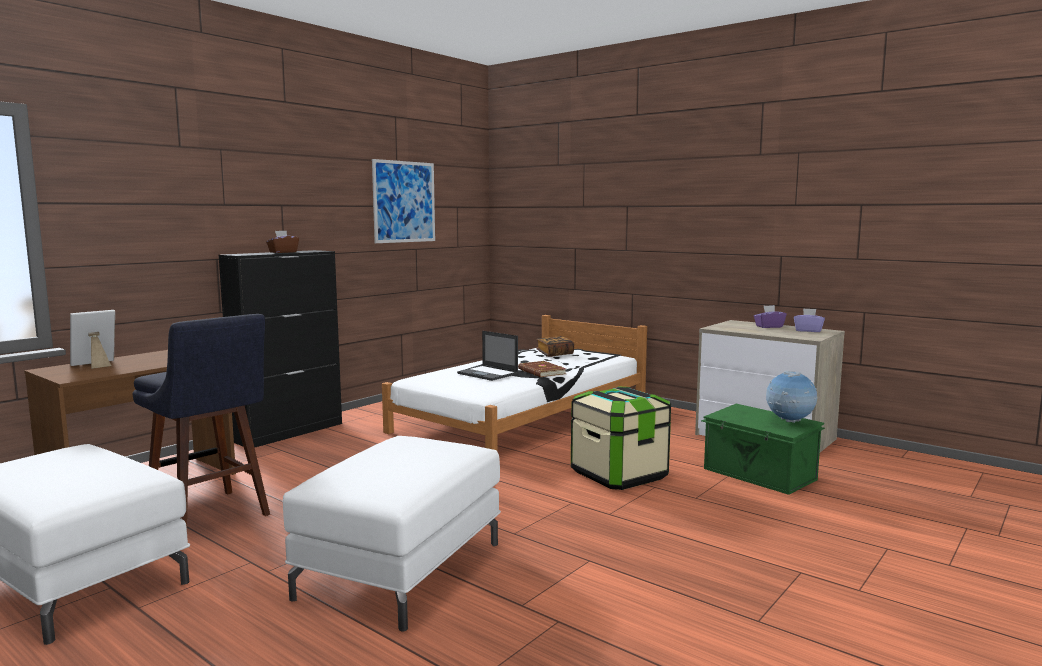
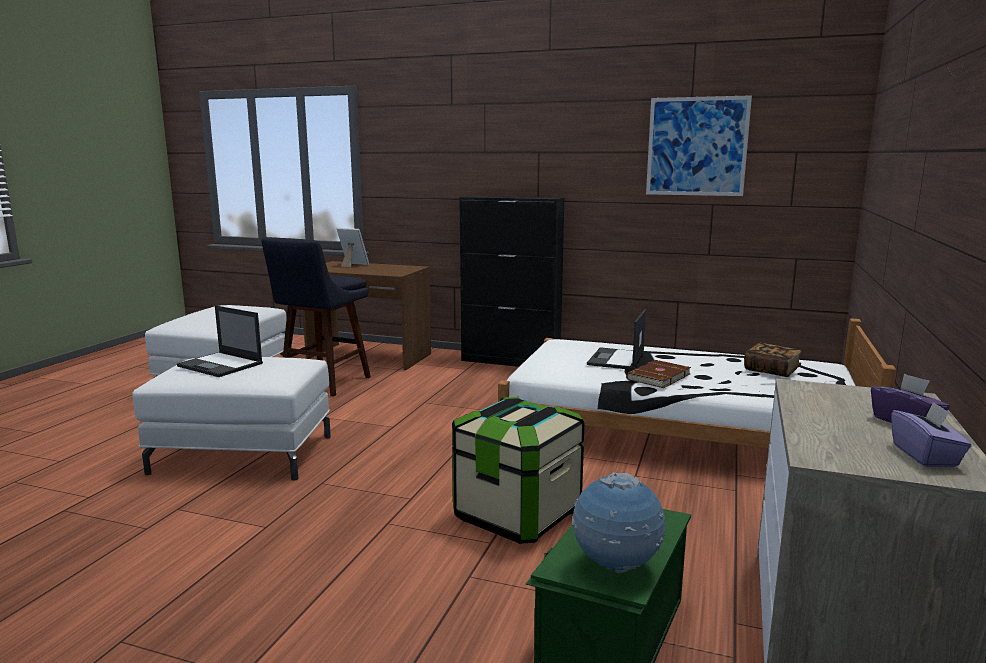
camera: 70 degrees right, 5 degrees up
(283, 252) = (513, 197): brown tissue box -> none
(380, 466) = (221, 365): none -> laptop

